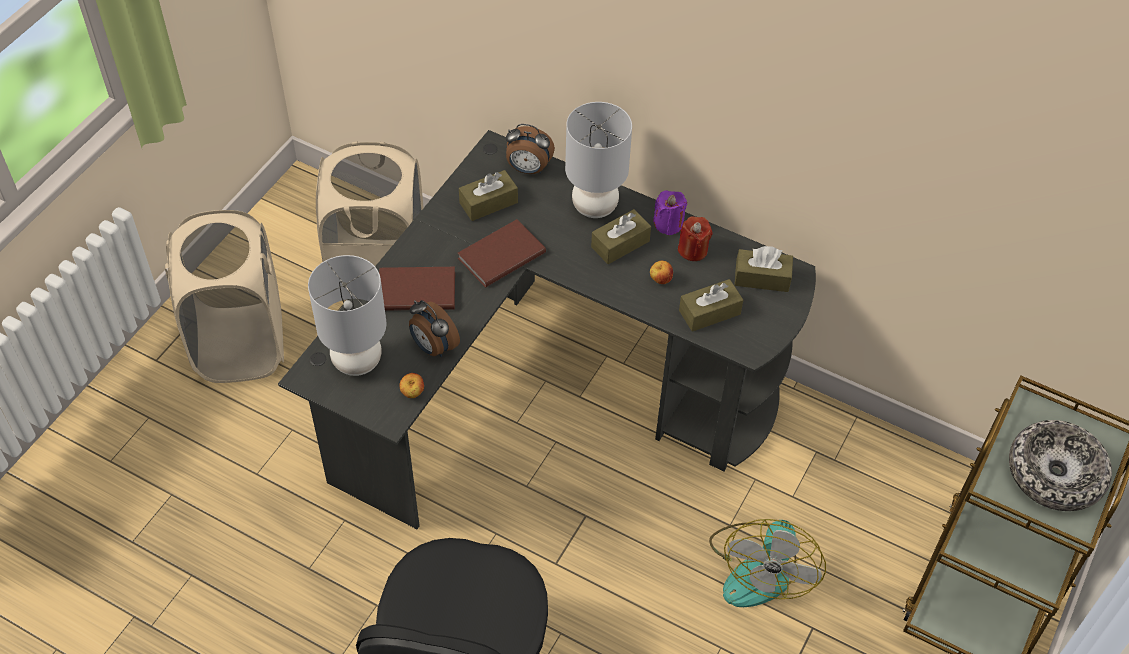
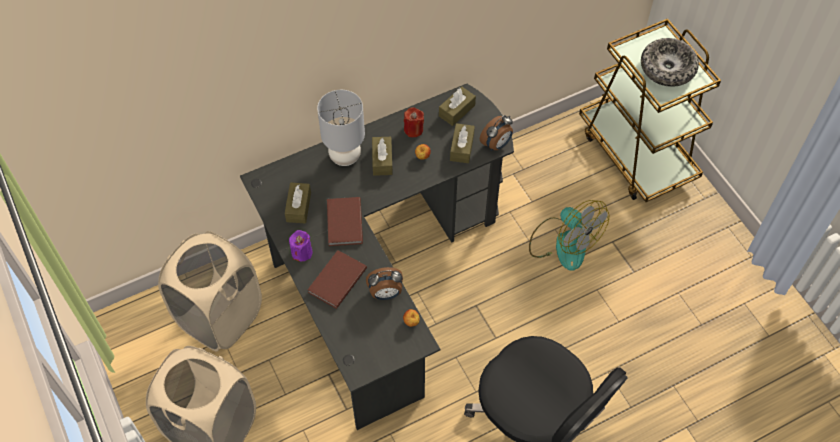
camera: 55 degrees left, 5 degrees up
(358, 361) = (367, 338): grey table lamp -> none
(528, 169) = (289, 173): alarm clock -> alarm clock (496, 144)
(668, 224) = (386, 129): purple candle -> purple candle (302, 252)

